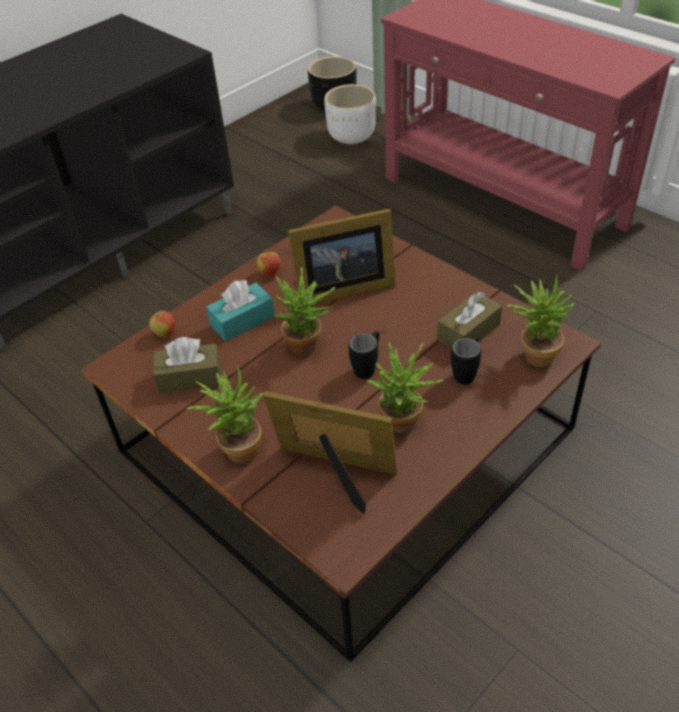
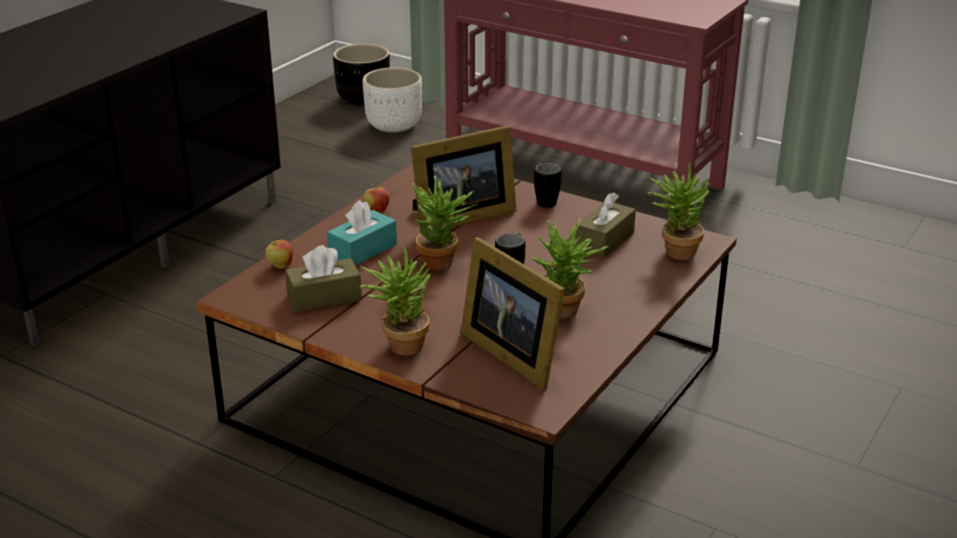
camera: 15 degrees left, 15 degrees down
(337, 473) = (512, 352): picture frame -> picture frame turned 135 degrees counterclockwise
(466, 372) = (613, 269): black mug -> black mug (548, 200)

